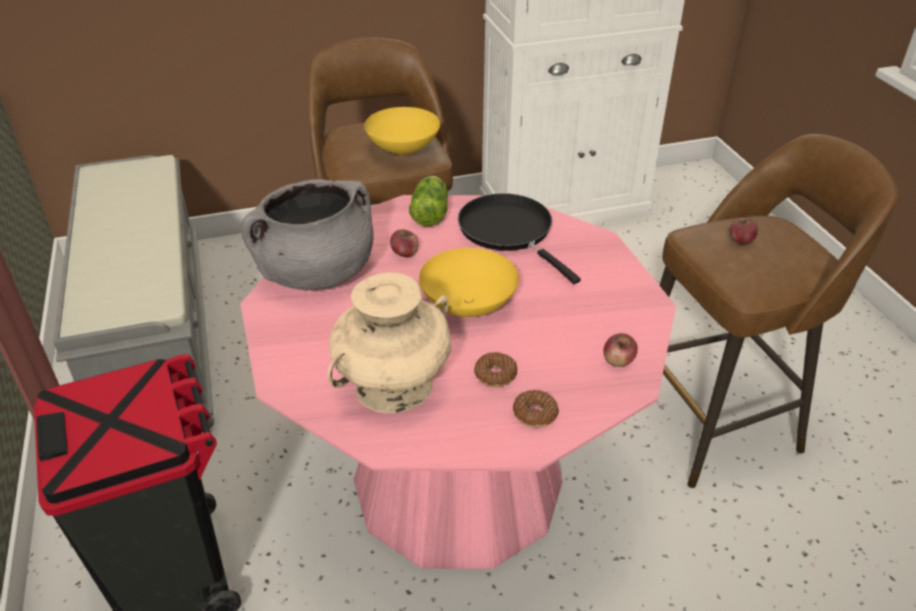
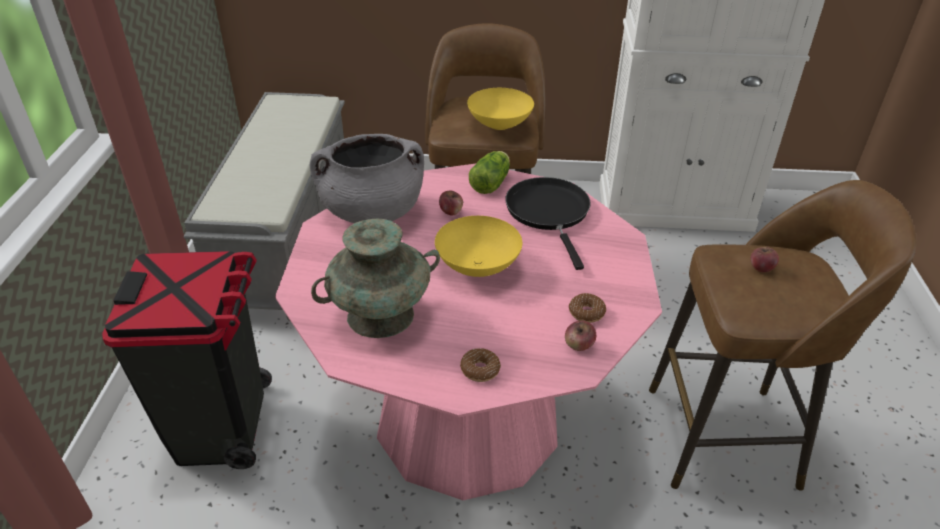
camera: 20 degrees right, 0 degrees up
(394, 385) = (381, 315): beige vase -> turquoise vase
(495, 375) = (466, 329): donut -> donut (586, 312)

